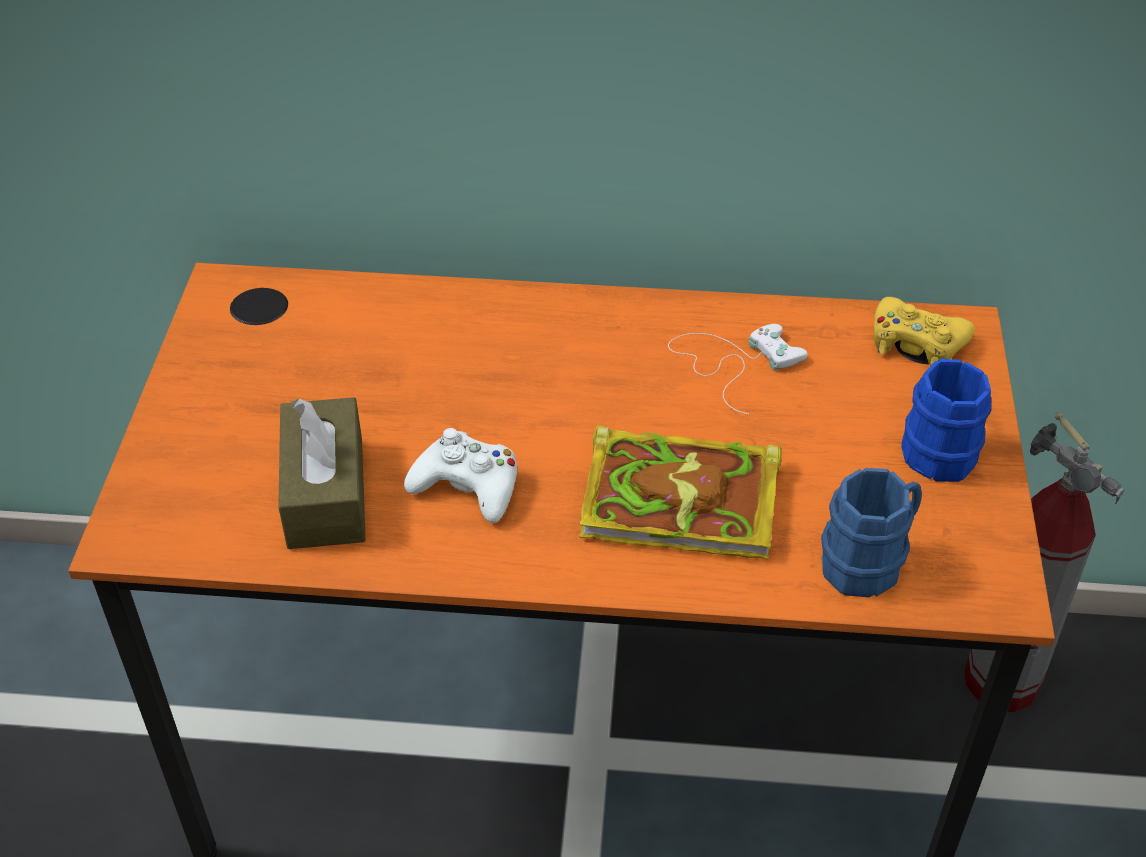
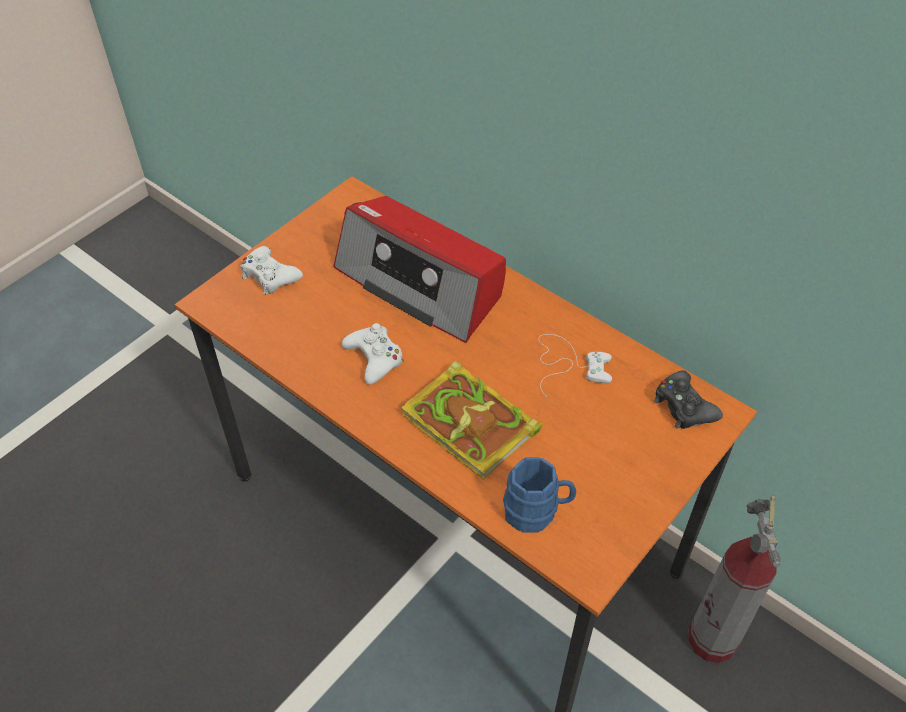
camera: 35 degrees right, 5 degrees up
(196, 454) = (270, 276): none -> white game controller
(326, 492) = (308, 326): brown tissue box -> none
(440, 356) = (421, 283): none -> radio
(916, 343) = (684, 406): yellow game controller -> black game controller
(936, 446) = (637, 471): blue mug -> none

